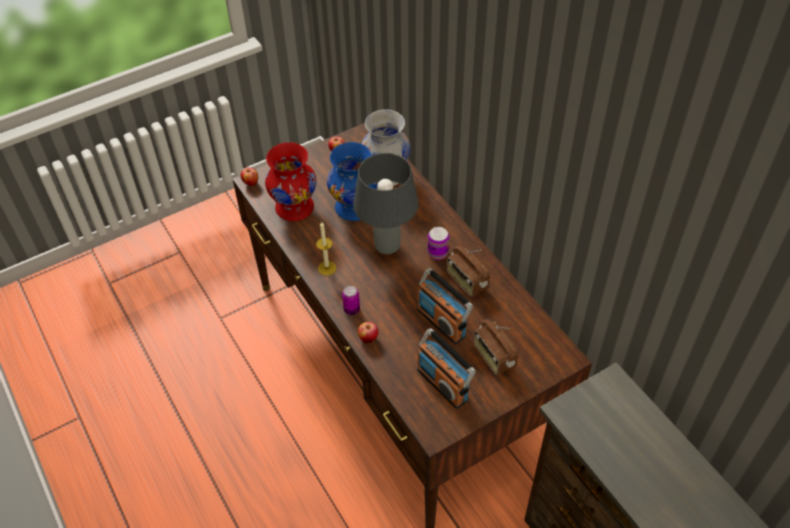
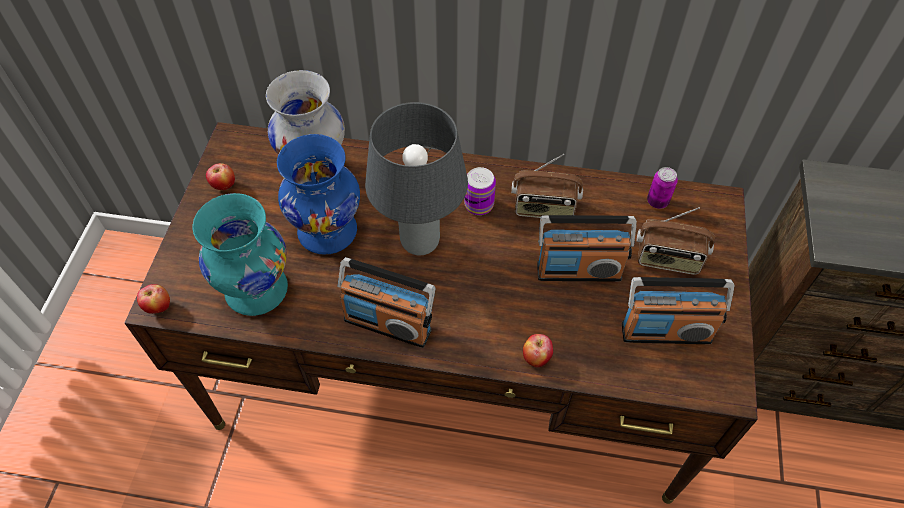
camera: 50 degrees left, 5 degrees up
(294, 208) = (257, 291): red vase -> turquoise vase
(327, 268) = (388, 324): candle -> radio
(351, 310) = (477, 344): can -> can (657, 201)

